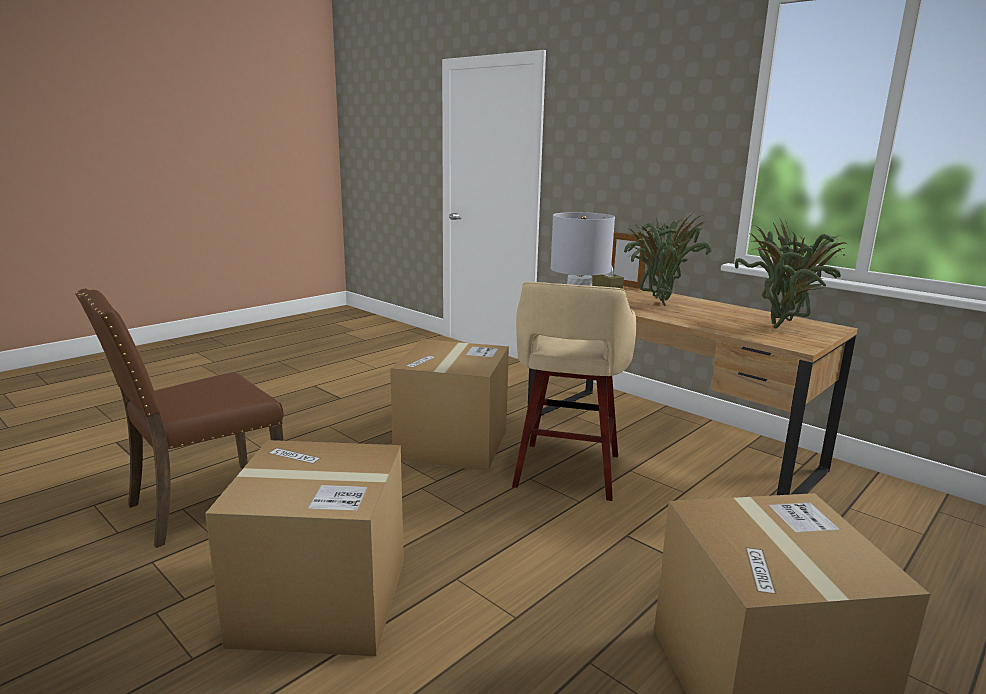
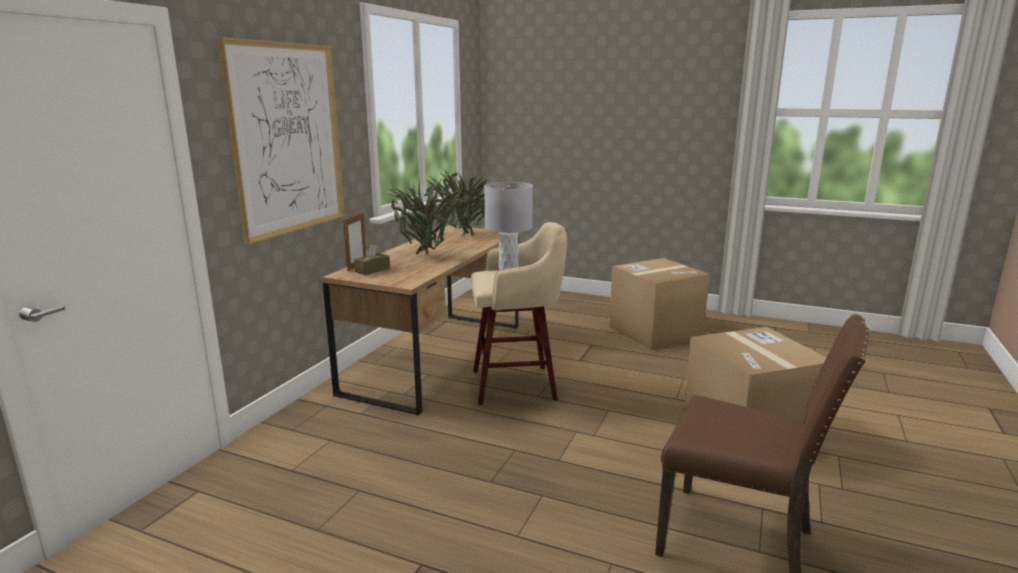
camera: 110 degrees left, 0 degrees up
(452, 444) = (504, 440): cardboard box -> none
(623, 151) = (288, 139): none -> picture

